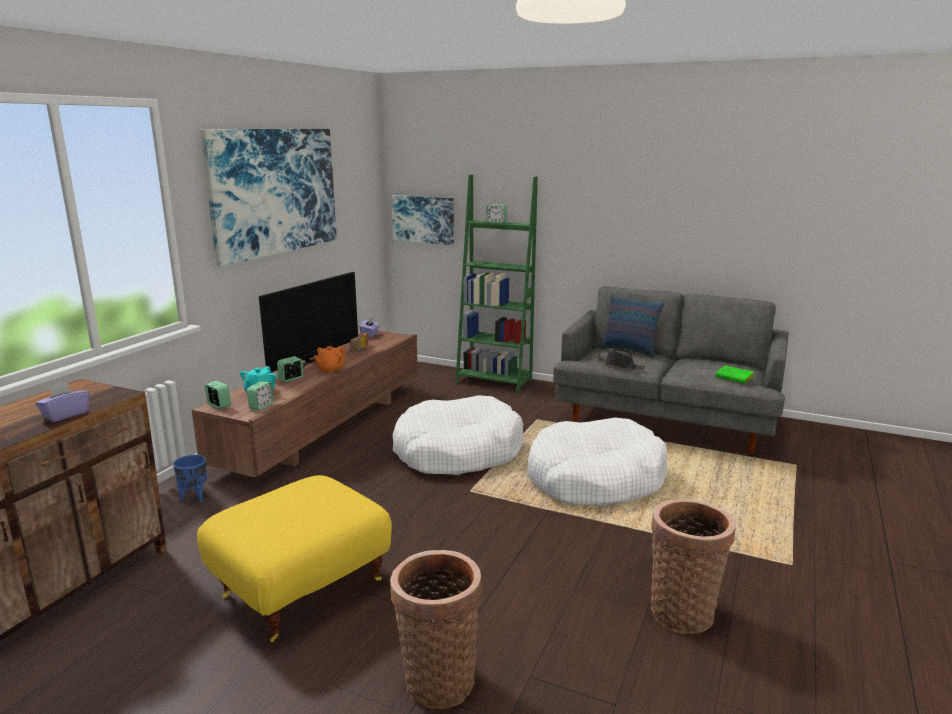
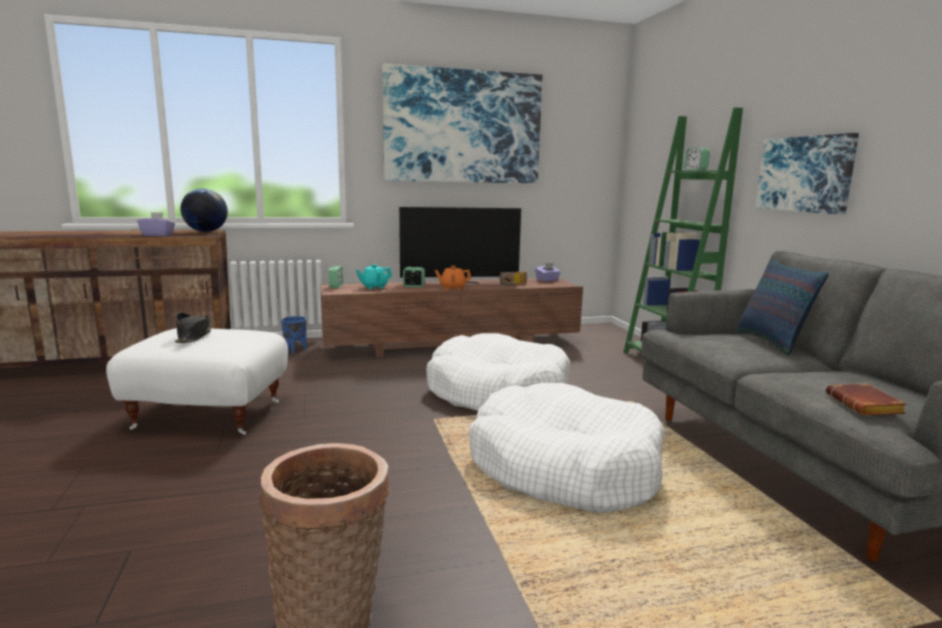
camera: 50 degrees right, 5 degrees down
(82, 389) = (206, 231): none -> globe
(261, 406) = (352, 292): alarm clock -> none
(301, 587) = (210, 414): yellow ottoman -> white ottoman
(423, 219) = (647, 174): picture -> picture (805, 174)
(438, 678) = (107, 505): basket -> none
(619, 365) = (711, 347): black hat -> black hat (194, 336)
(735, 378) = (866, 406): green book -> brown book

